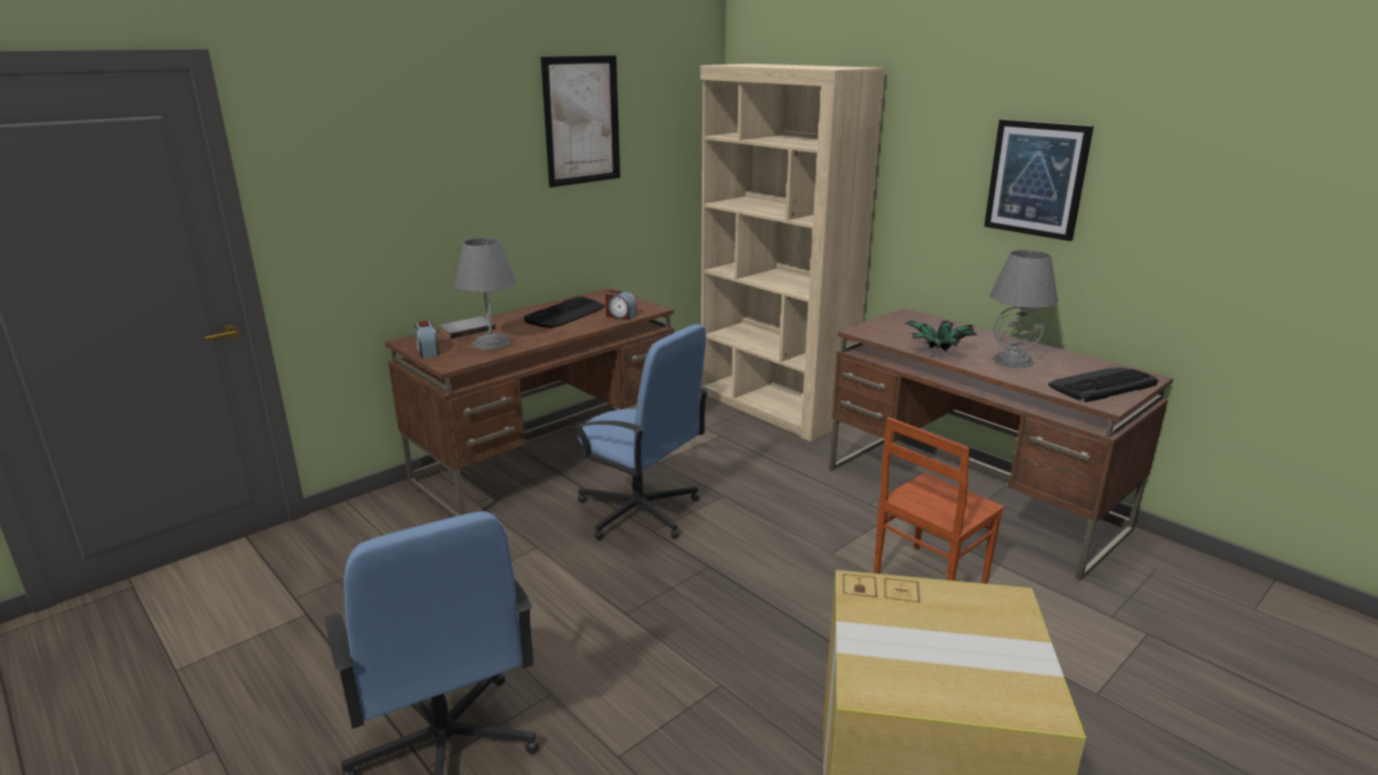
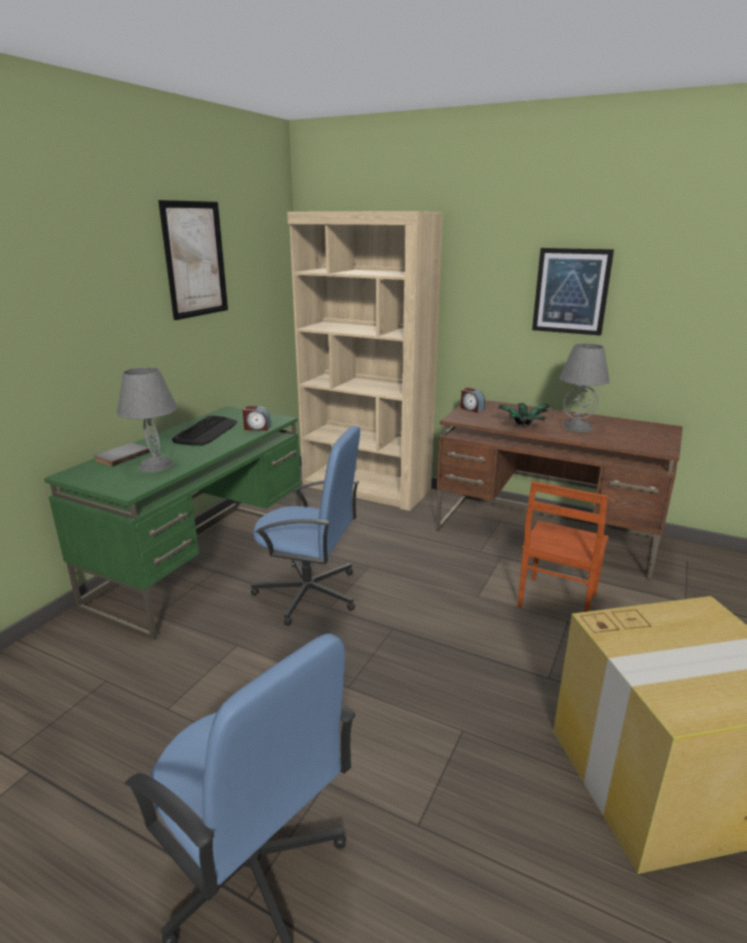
camera: 20 degrees left, 0 degrees up
(427, 351) = (97, 482): alarm clock -> alarm clock (471, 409)
(549, 459) = (203, 562): brown desk -> green desk
(1102, 385) = (647, 436): keyboard -> none

